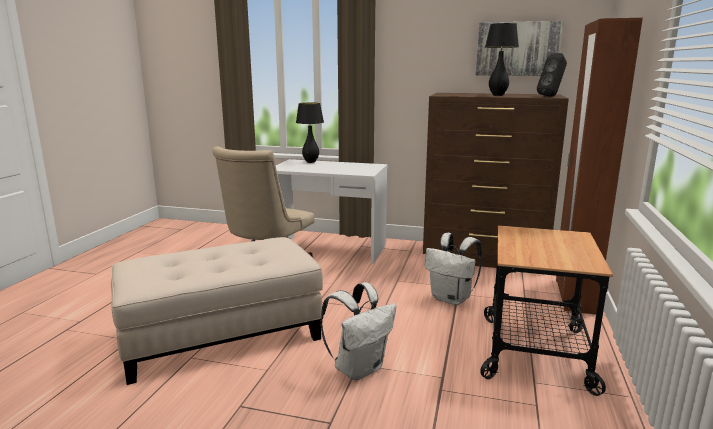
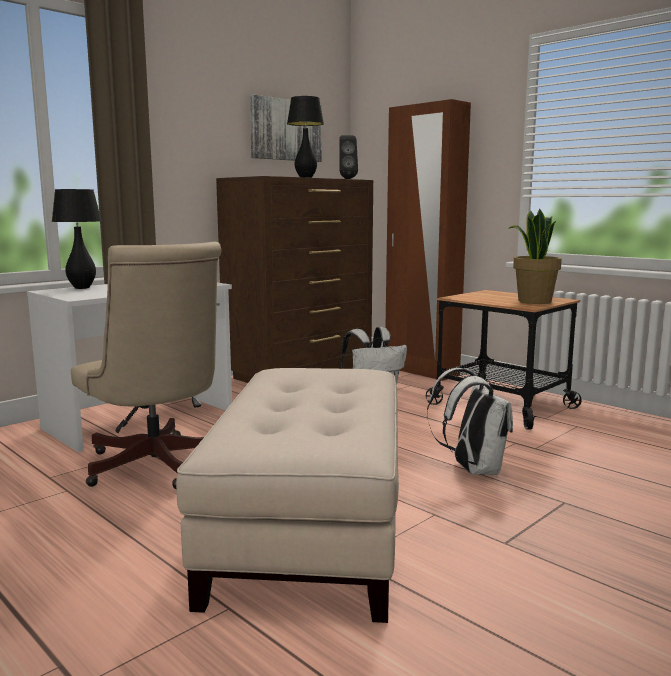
camera: 60 degrees left, 5 degrees down
(550, 257) = (533, 301): none -> potted plant

